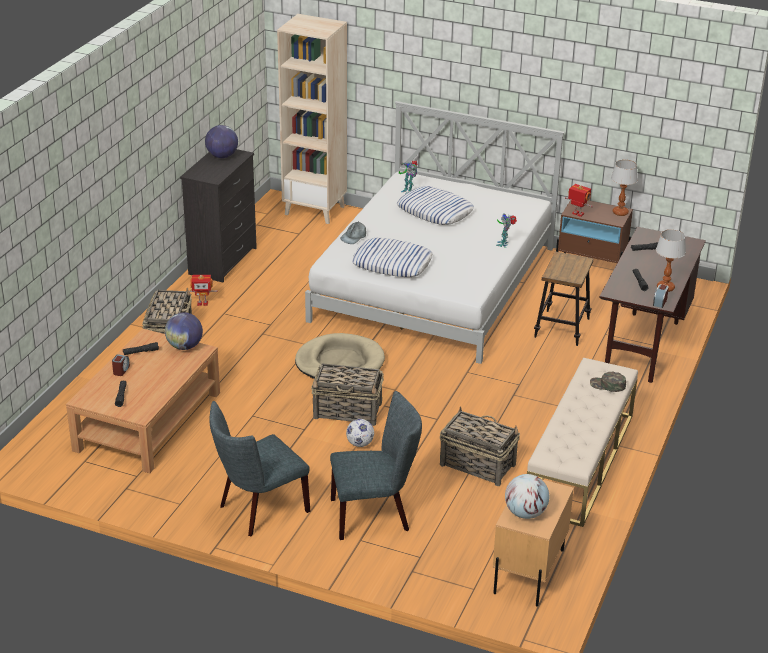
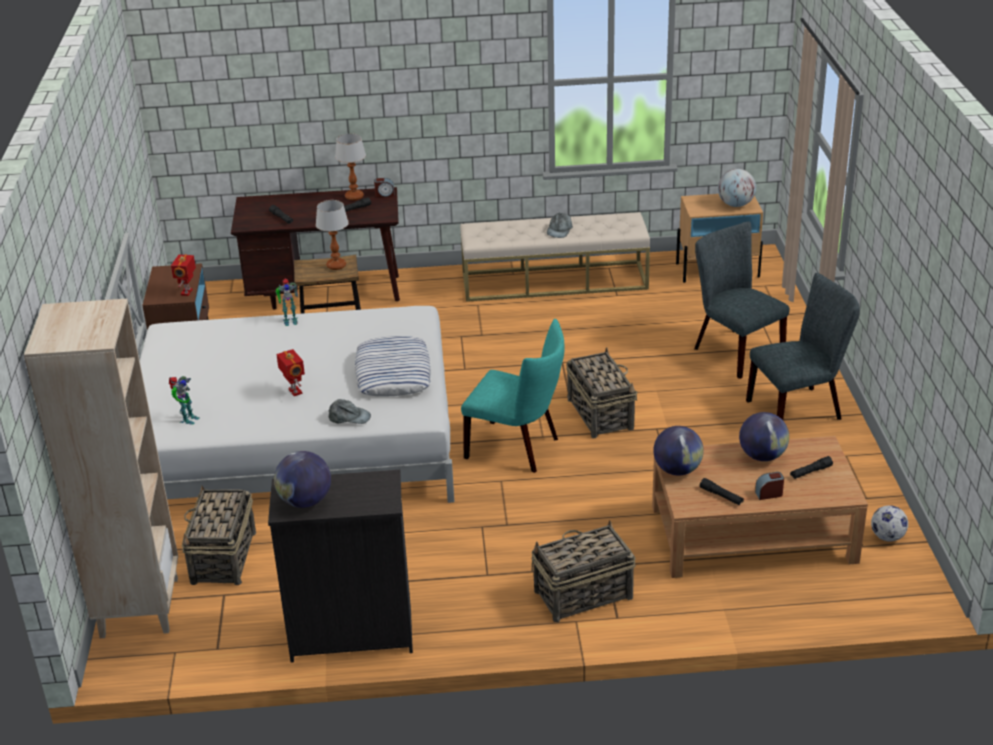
camera: 115 degrees left, 0 degrees up
(159, 384) = (762, 456): none -> globe
(202, 303) = (478, 604): toy robot -> toy robot (294, 392)
(259, 510) = (799, 409): grey chair -> grey chair turned 45 degrees counterclockwise
(340, 362) = (518, 448): beige dog bed -> turquoise chair
(360, 444) = (645, 390): football -> football (887, 537)
(435, 211) = (235, 384): pillow -> none
(477, 464) = (610, 324): basket -> basket (223, 558)
(579, 413) = (559, 230): none -> grey cap
(607, 385) = (502, 228): green cap -> none
(620, 212) = (167, 270): table lamp -> table lamp (336, 266)

